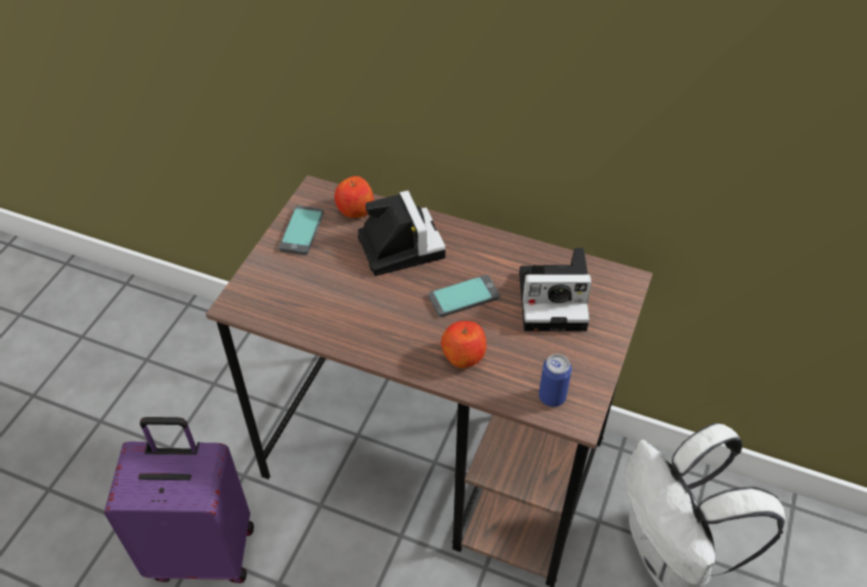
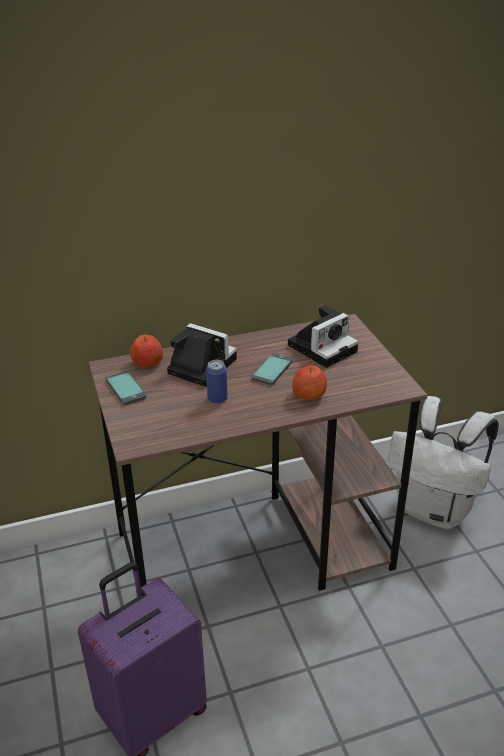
camera: 40 degrees left, 15 degrees down
(552, 397) = (379, 387): can -> can (217, 399)

